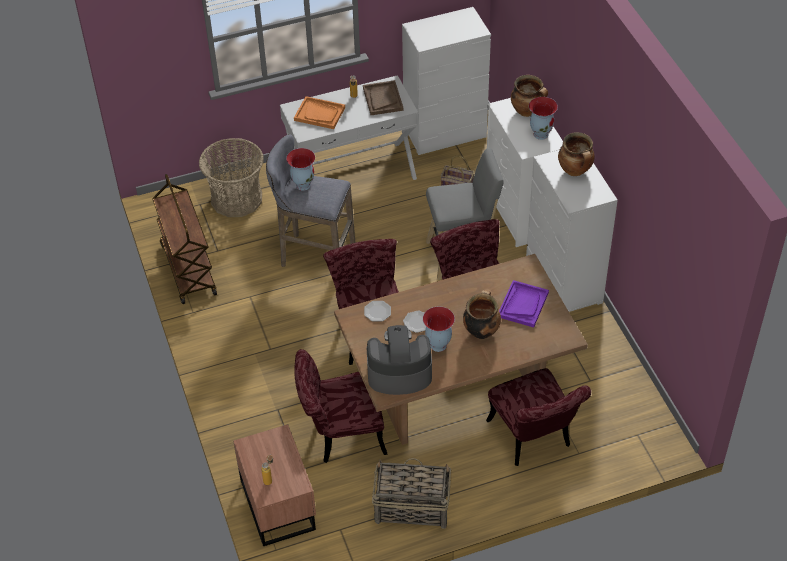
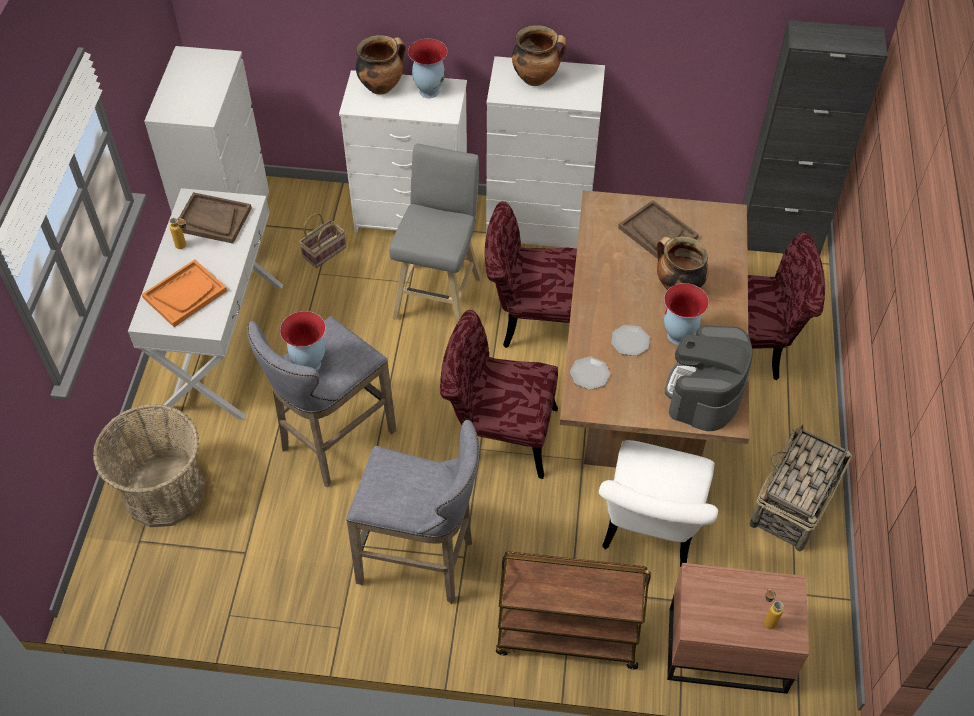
camera: 65 degrees left, 5 degrees up
(188, 269) = (254, 604): brown cart -> brown cart (566, 636)
(255, 330) = (421, 562): none -> grey stool
(341, 435) = (649, 533): red chair -> white chair
(523, 304) = (657, 233): purple tray -> brown tray
(655, 425) = (777, 240): none -> black cabinet

